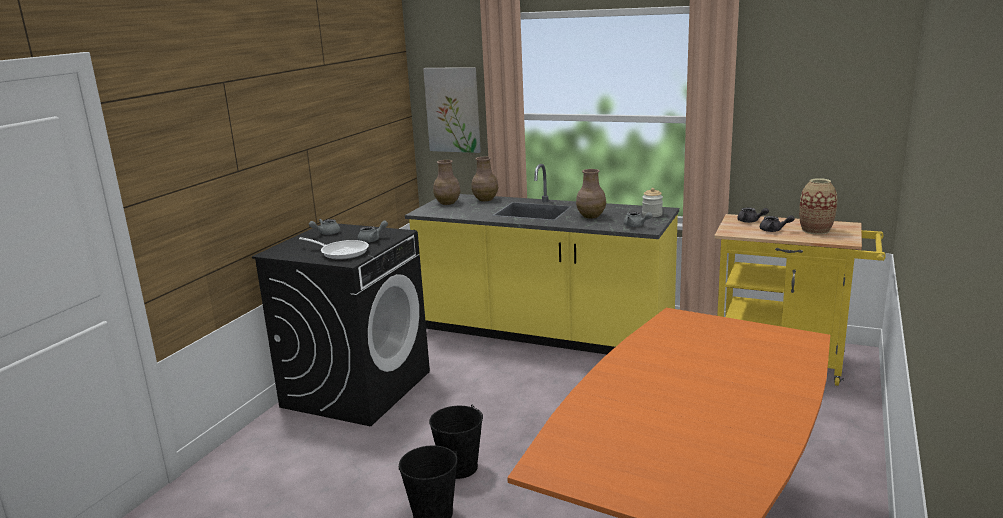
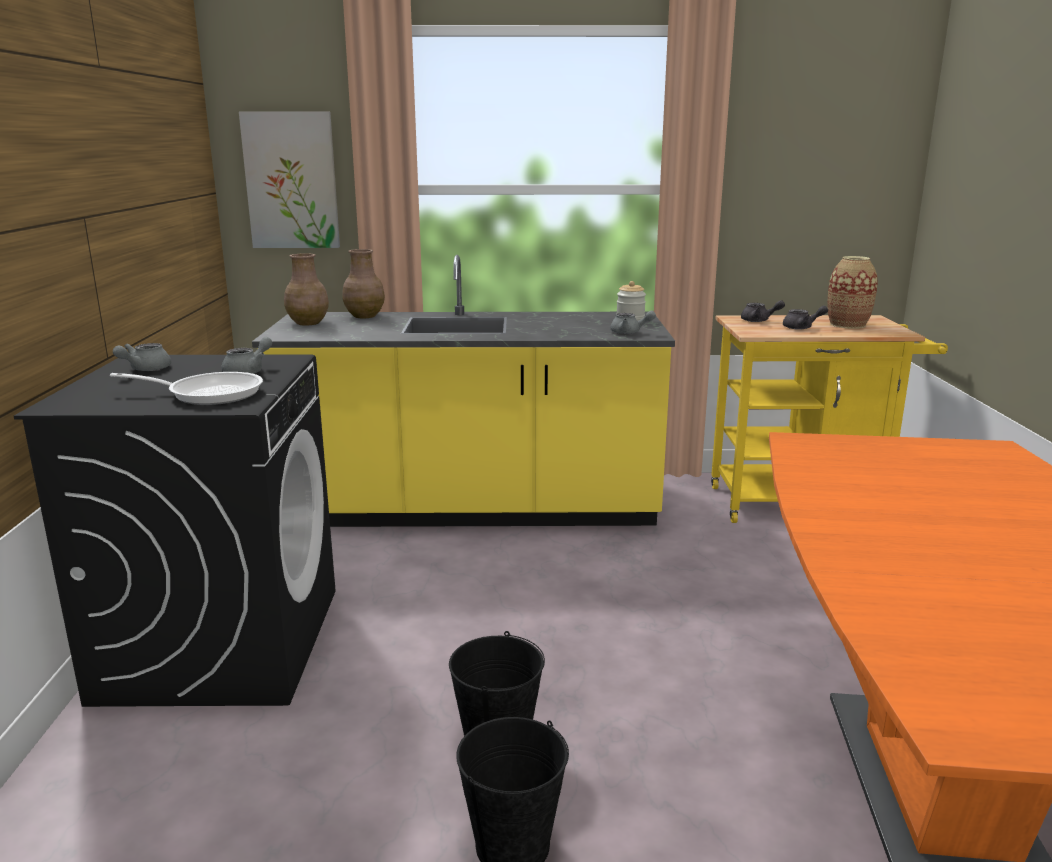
camera: 25 degrees left, 0 degrees up
(590, 216) = (550, 326): brown vase -> none

